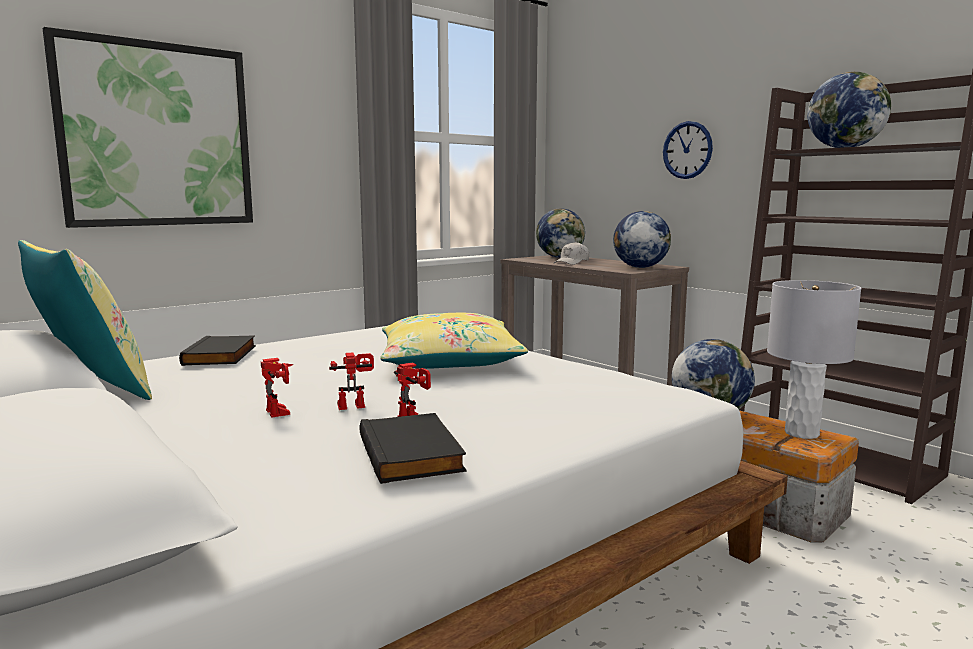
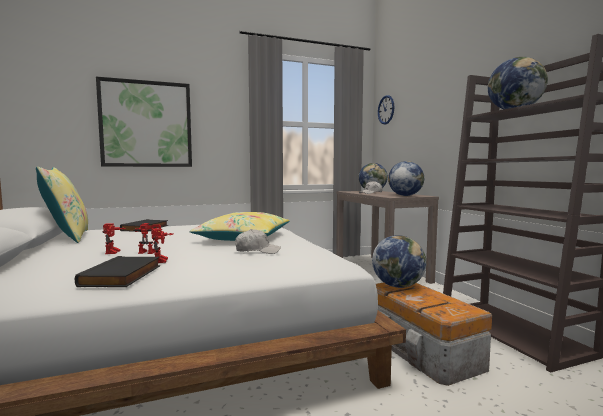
camera: 20 degrees right, 5 degrees down
(539, 384) = (257, 251): none -> white cap
(687, 150) = (438, 123): wall clock -> wall clock (386, 110)
(801, 433) = (448, 304): grey table lamp -> none

